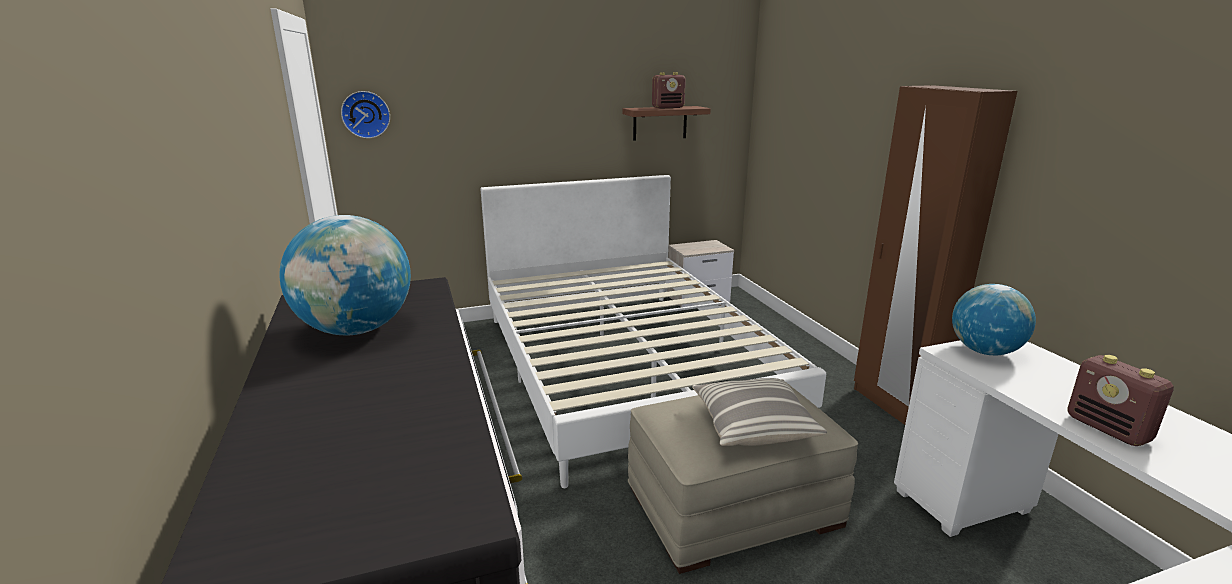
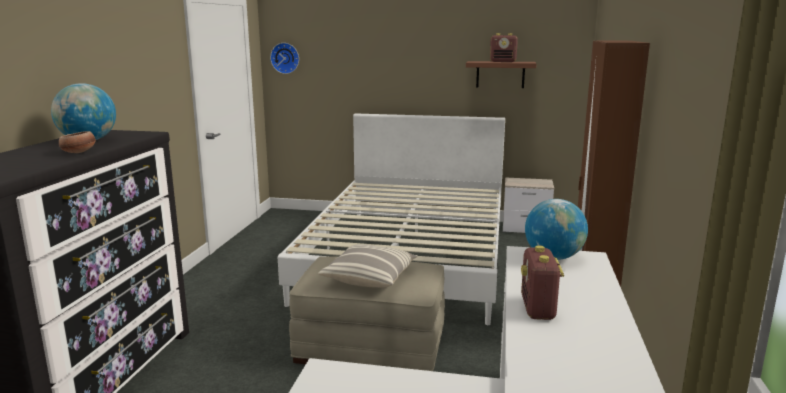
camera: 30 degrees right, 5 degrees down
(426, 367) = (79, 152): none -> bowl

